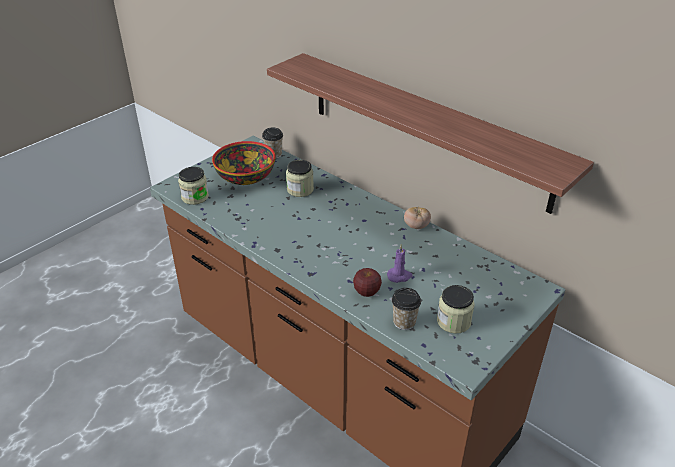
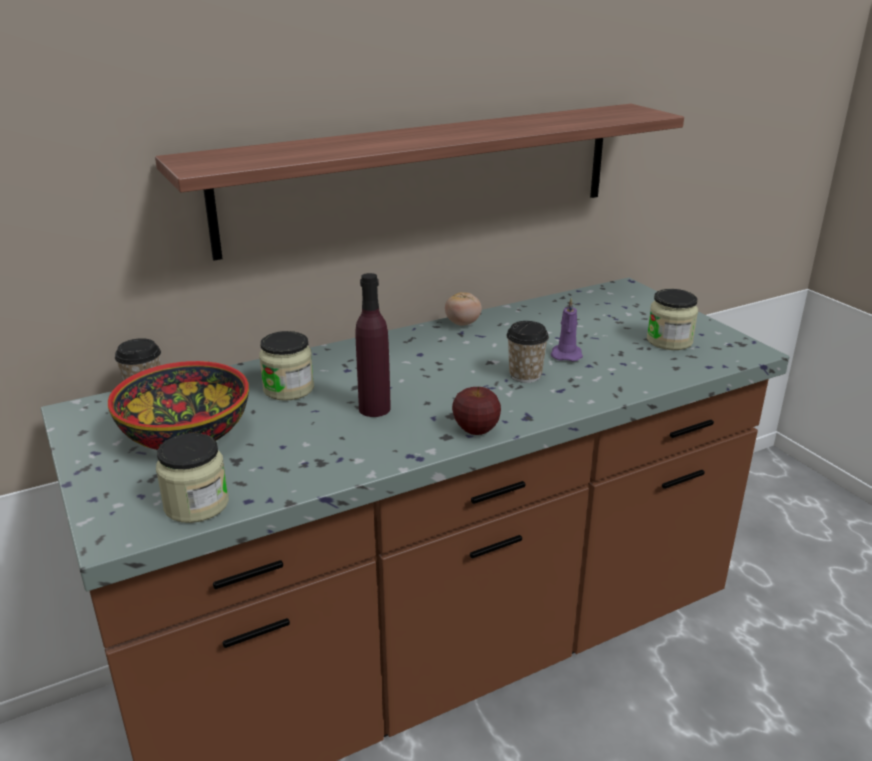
camera: 70 degrees left, 10 degrees down
(293, 220) = (374, 409): none -> purple bottle
(366, 292) = (591, 382): apple -> apple (476, 430)
(404, 322) = (662, 369): cup -> cup (525, 375)

